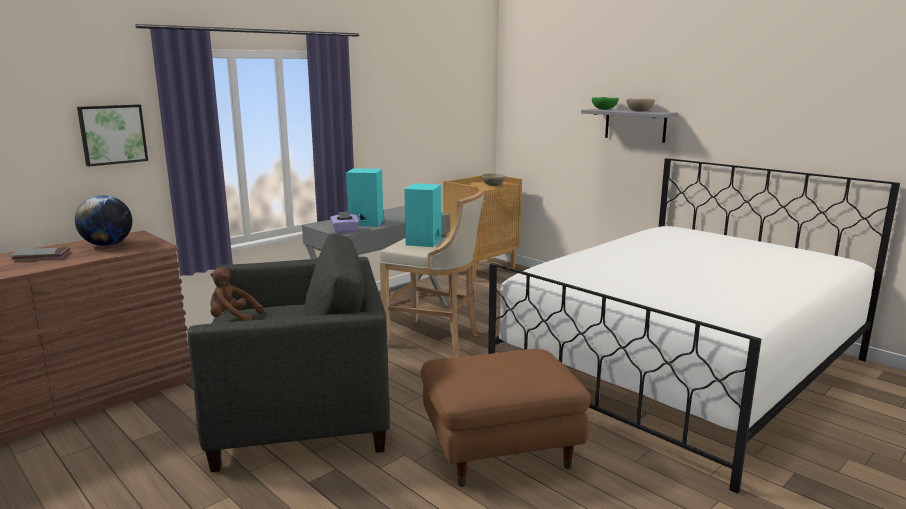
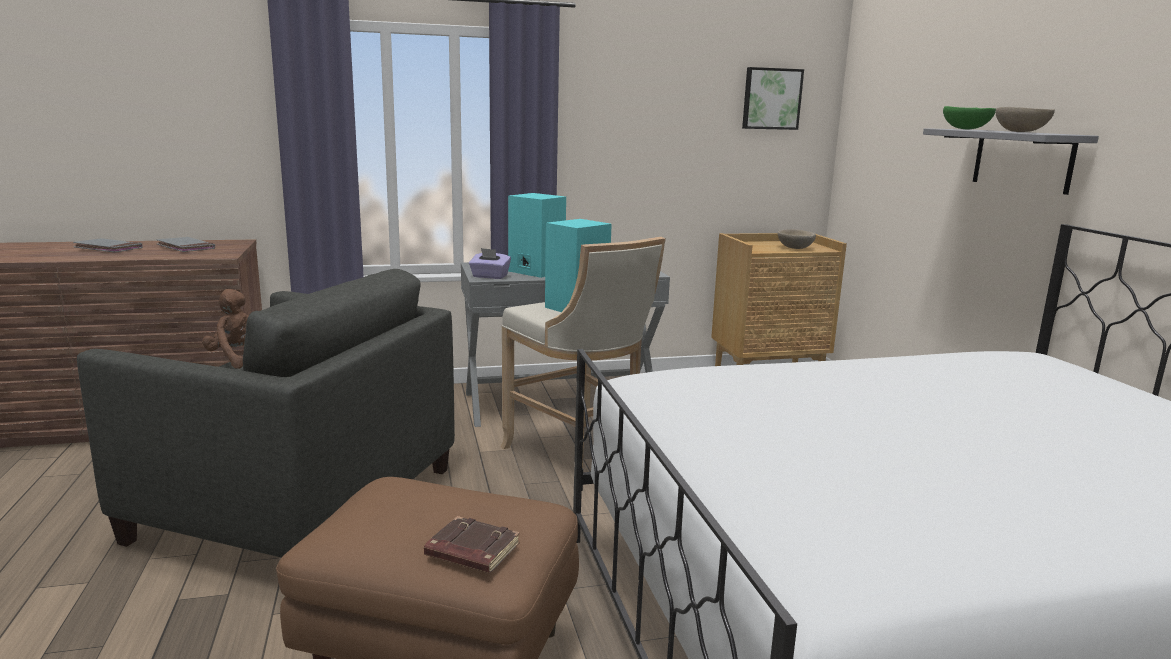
camera: 30 degrees right, 0 degrees up
(108, 245) = (186, 247): globe -> grey book
(112, 134) = (225, 119): picture -> picture (771, 99)
(541, 375) = (471, 551): none -> brown book

